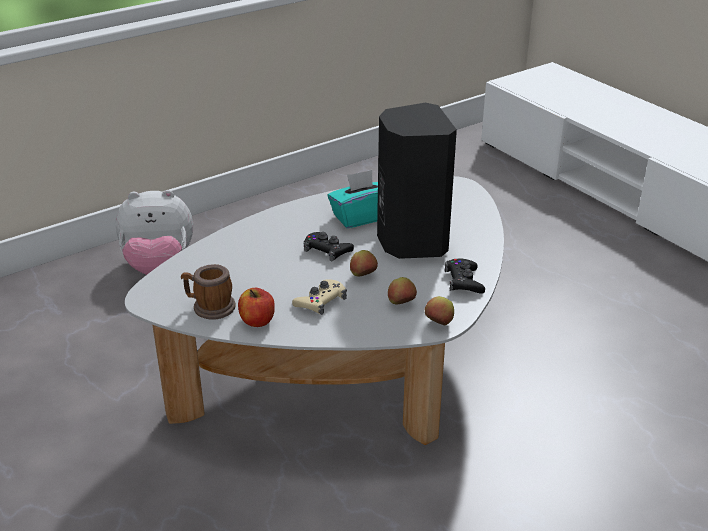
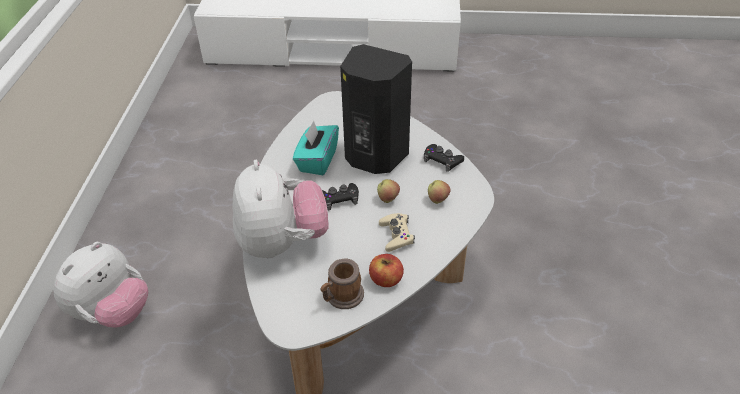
camera: 50 degrees left, 10 degrees up
(238, 249) = (282, 243): none -> plush toy
(439, 323) = (475, 196): apple -> none

